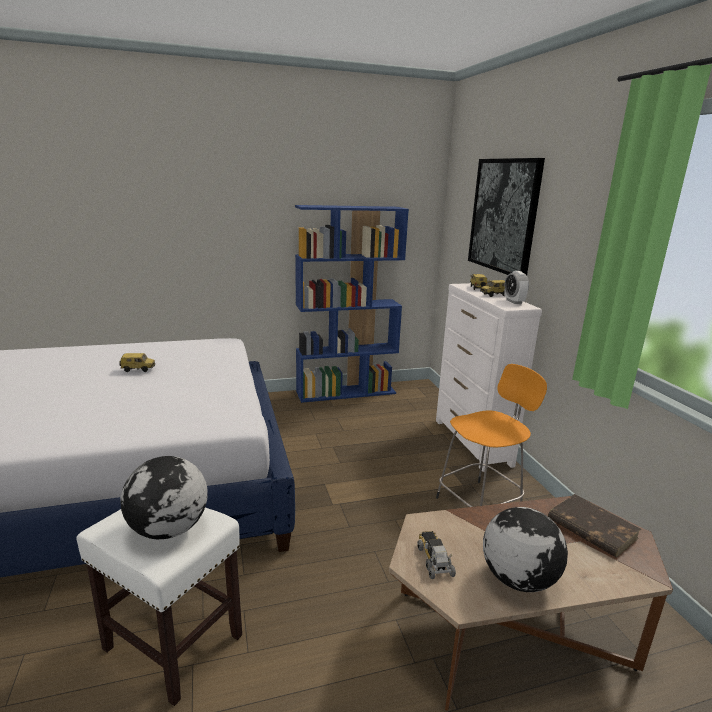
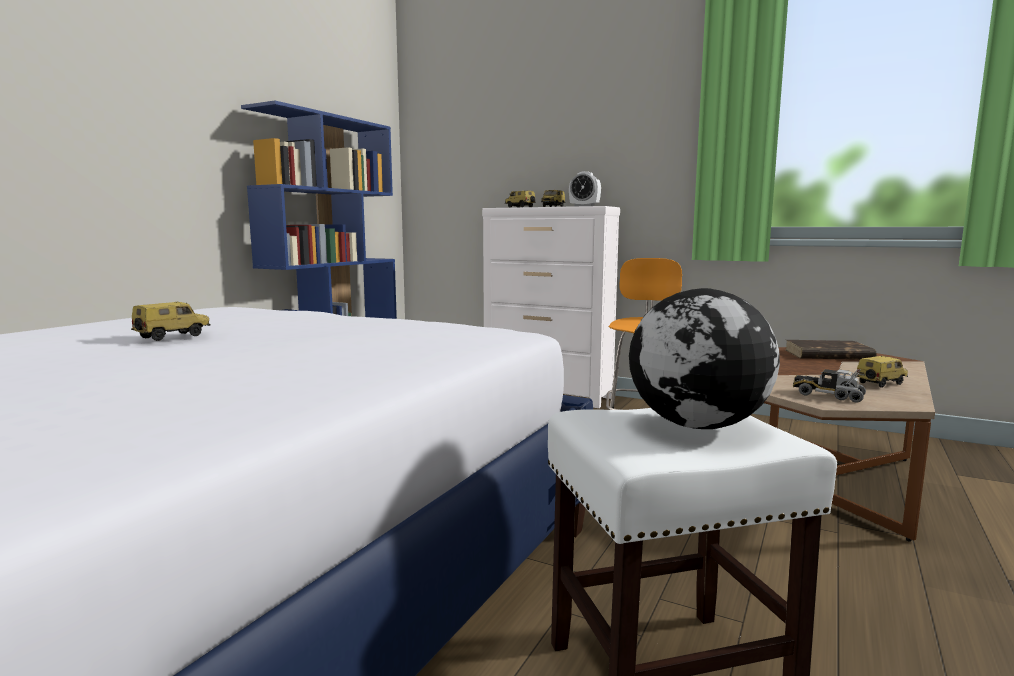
camera: 45 degrees left, 10 degrees down
(503, 216) = (524, 126): picture -> none
(517, 578) = (880, 383): globe -> toy car

